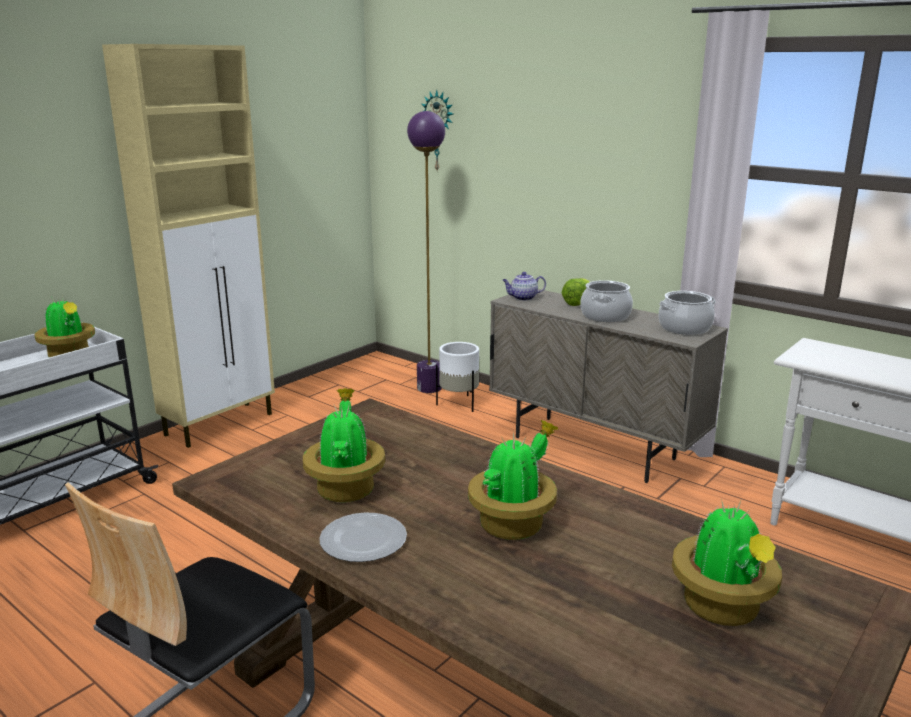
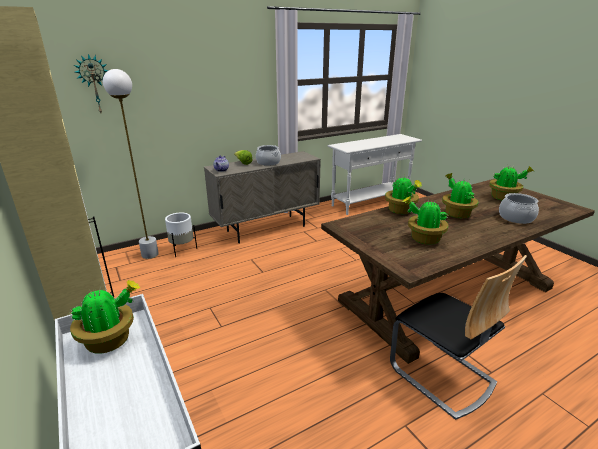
camera: 70 degrees left, 5 degrees up
(364, 540) = (469, 240): plate -> none
(429, 388) = (150, 255): purple floor lamp -> white floor lamp
(480, 458) = (401, 211): none -> potted plant
(684, 328) = (297, 155): cooking pot -> cooking pot (515, 218)

